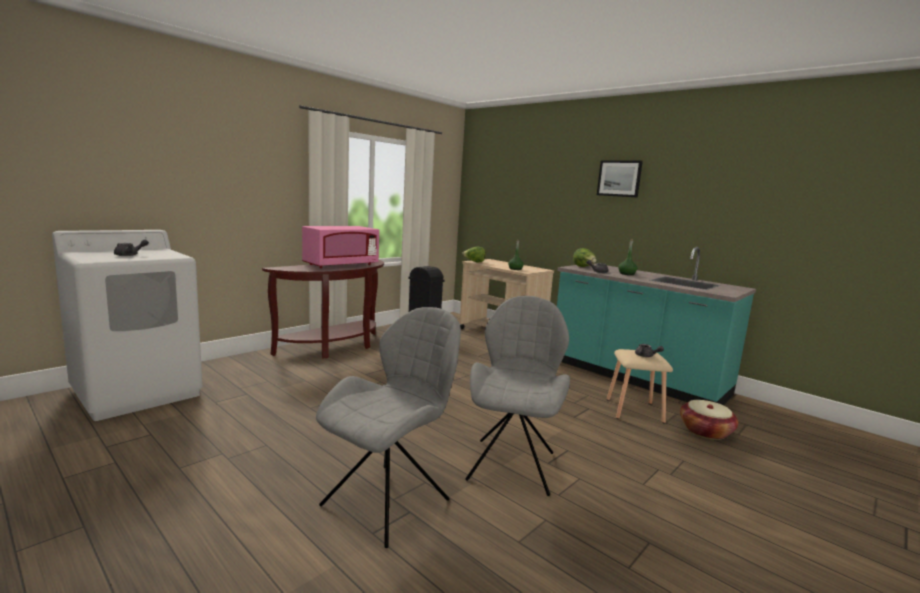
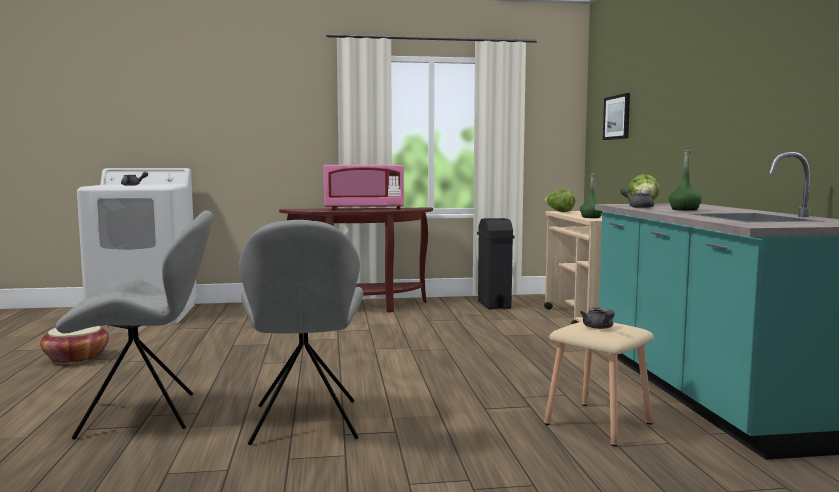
camera: 40 degrees right, 5 degrees down
(512, 464) = (304, 424): grey chair -> grey chair turned 120 degrees clockwise
(619, 178) = (725, 57): picture -> picture (617, 117)
(705, 431) = (667, 472): basket -> basket (76, 358)

